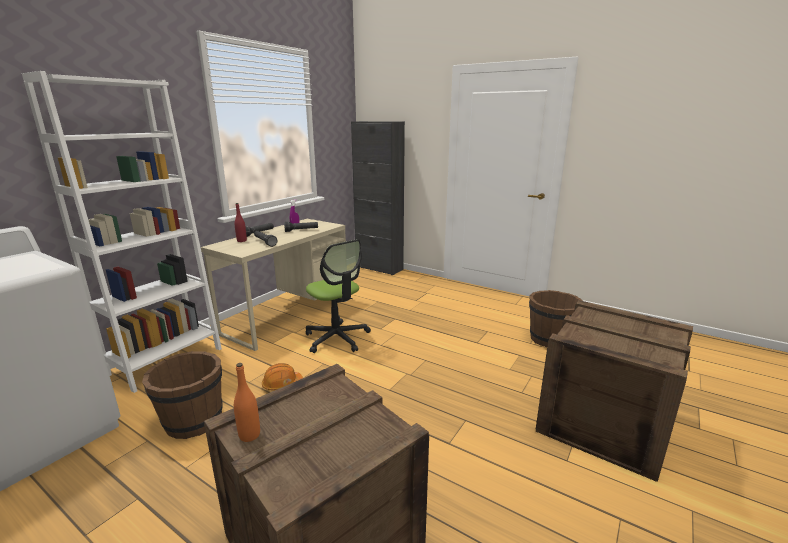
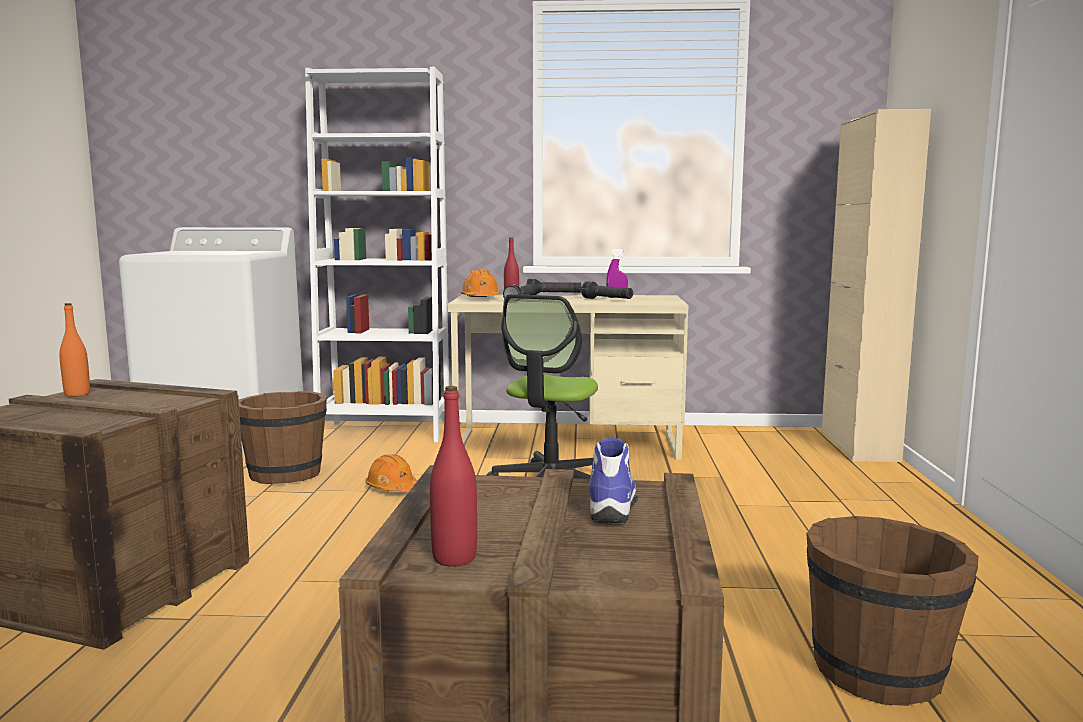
camera: 60 degrees right, 10 degrees down
(237, 248) = (480, 298): none -> orange hard hat
(379, 268) = (859, 446): black cabinet -> beige cabinet
(604, 319) = (613, 505): none -> shoe
(657, 355) = (454, 558): none -> red bottle

